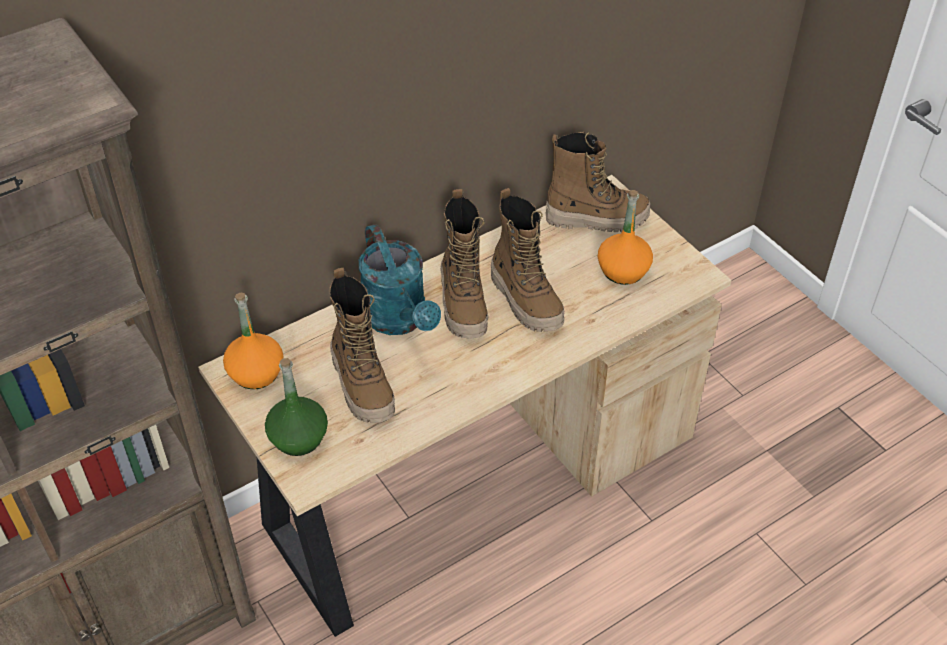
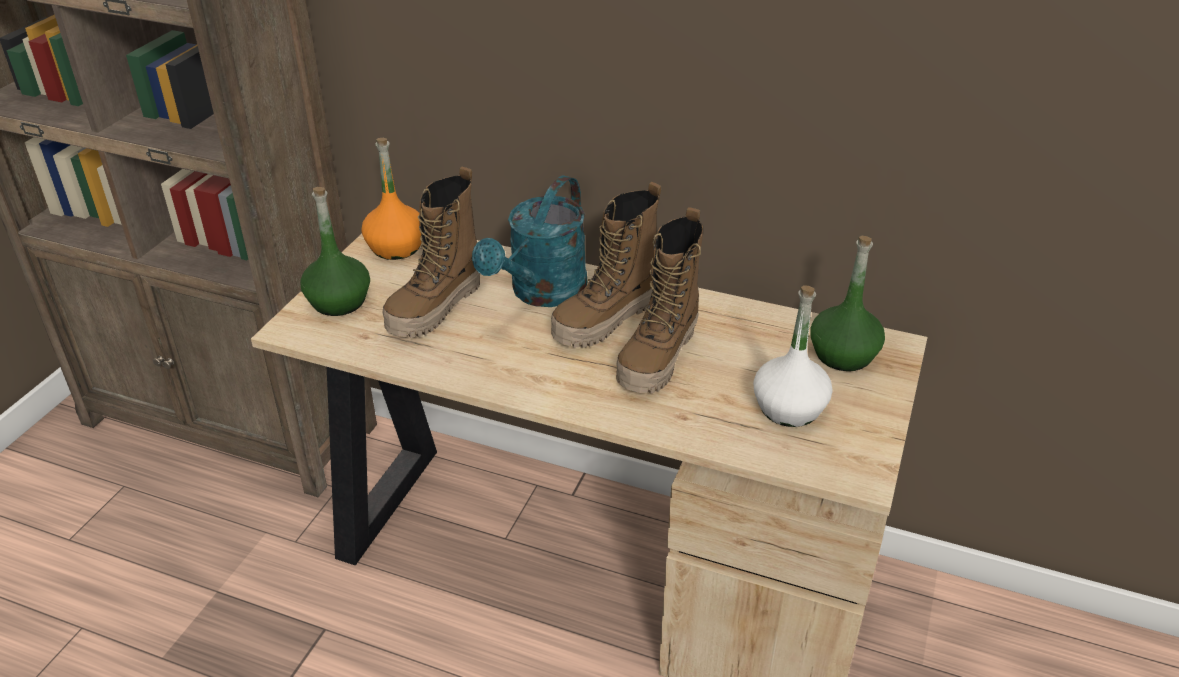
camera: 55 degrees right, 10 degrees down
(596, 218) = (843, 354): boot -> green bottle
(623, 270) = (789, 408): orange bottle -> white bottle

